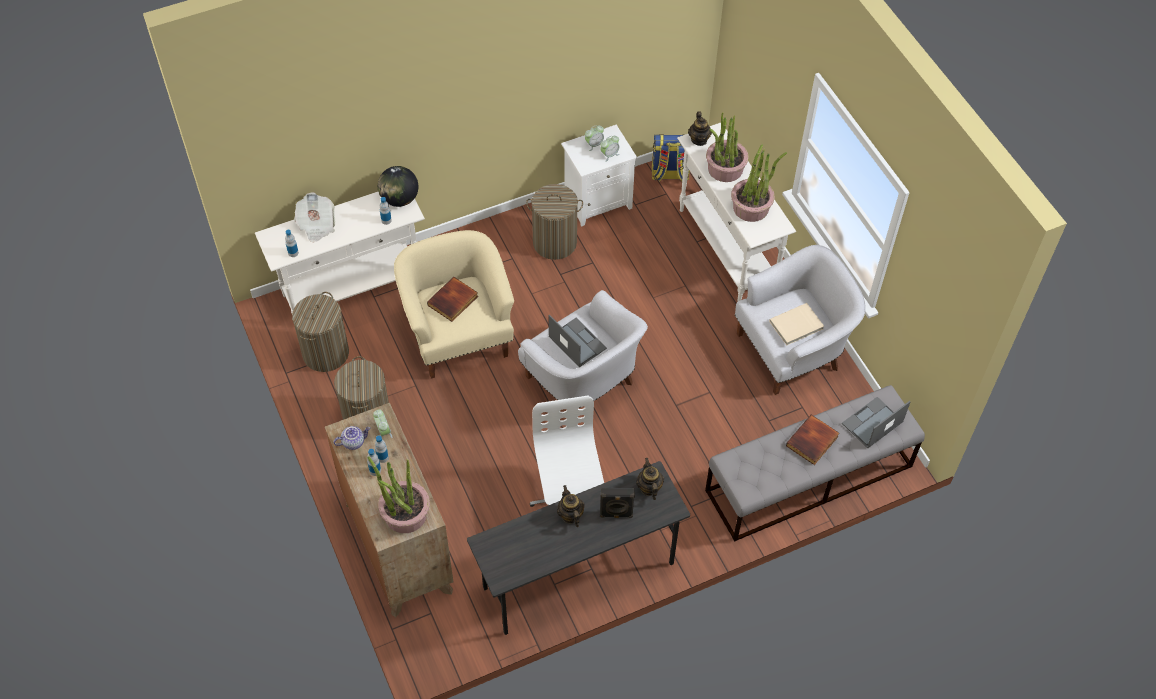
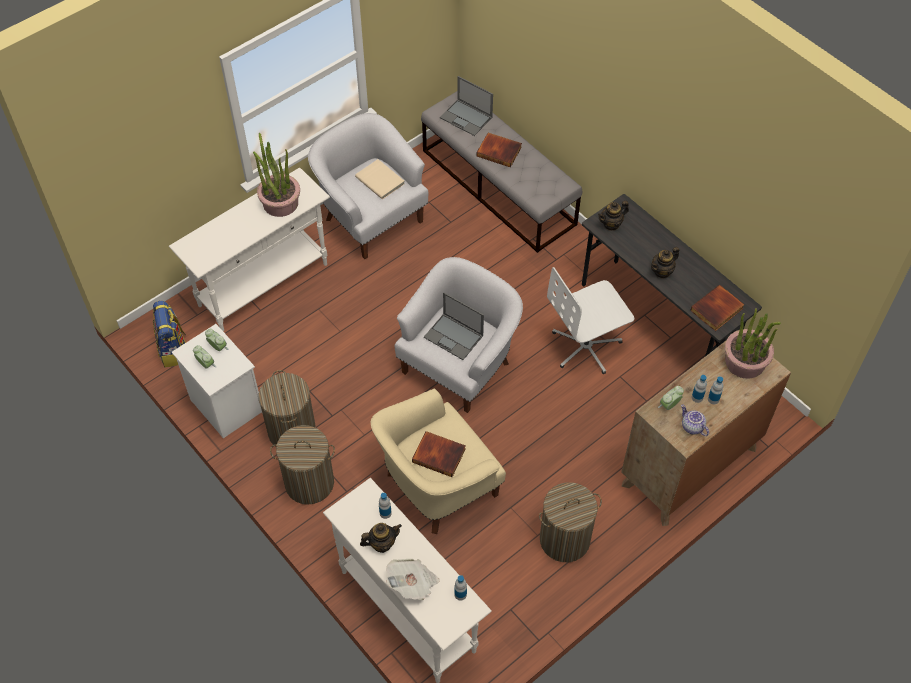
camera: 105 degrees left, 0 degrees up
(325, 353) = (500, 608): laundry basket -> laundry basket (309, 483)
(399, 199) = (351, 509): globe -> none
(503, 550) = (717, 310): none -> book
(576, 342) = (454, 336): laptop -> laptop turned 90 degrees counterclockwise
(616, 514) = (646, 241): black speaker -> none
(699, 140) = (198, 258): teapot -> teapot (381, 543)
(725, 169) = (234, 231): potted plant -> none

